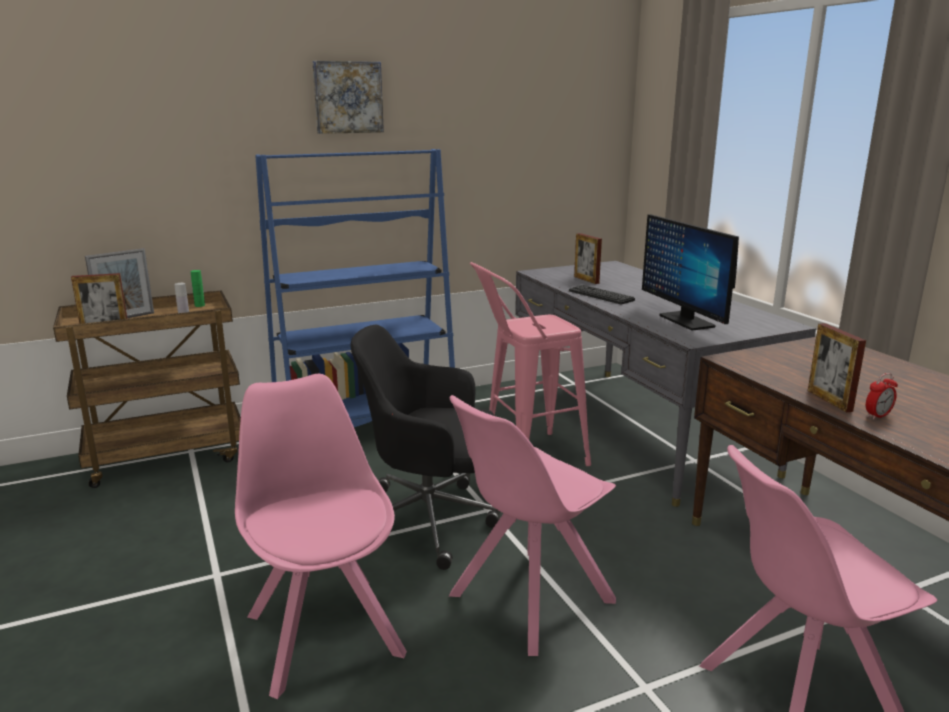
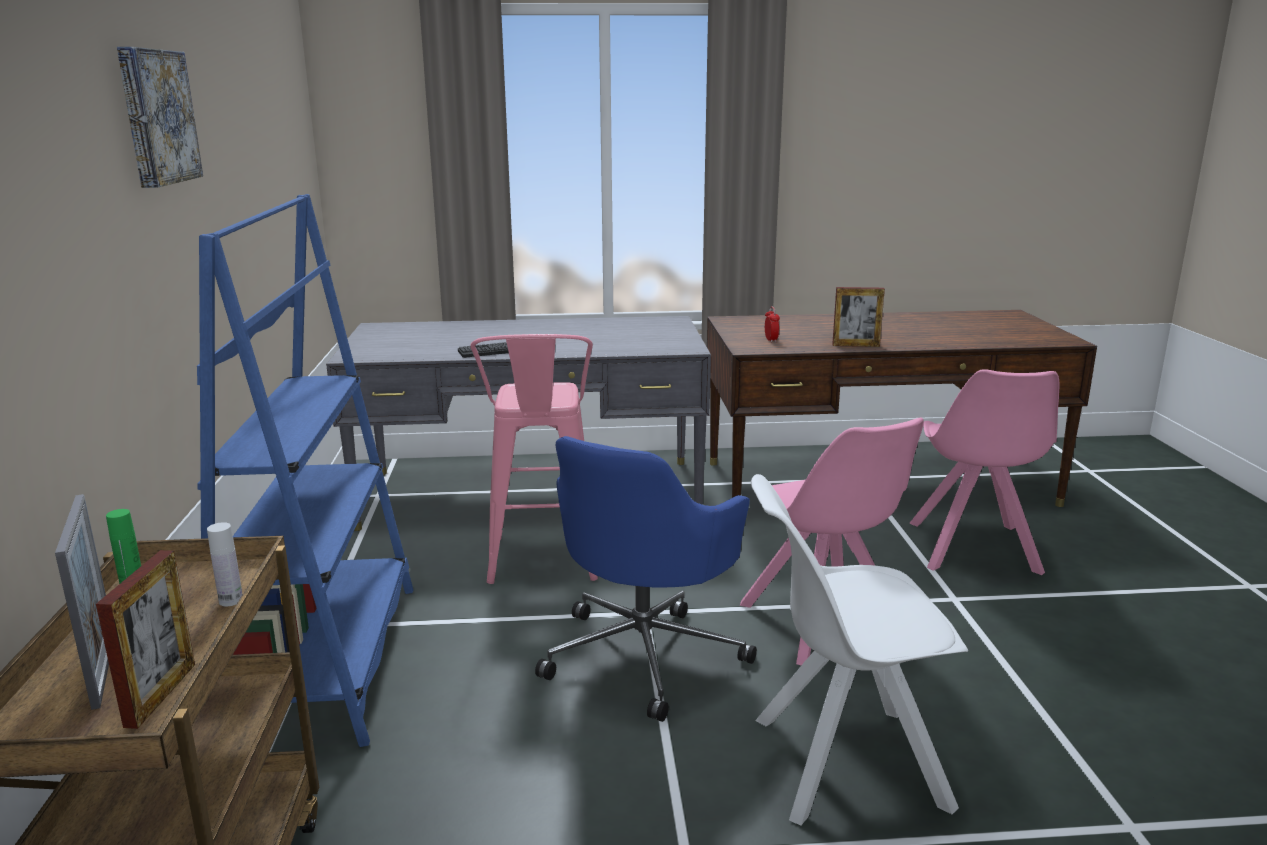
camera: 70 degrees left, 0 degrees up
(323, 631) = (843, 763): pink chair -> white chair
(430, 520) = (645, 654): black office chair -> blue office chair
(586, 280) = (427, 345): picture frame -> none
(686, 321) = (629, 340): monitor -> none
(877, 416) = (889, 342): alarm clock -> alarm clock (771, 340)

